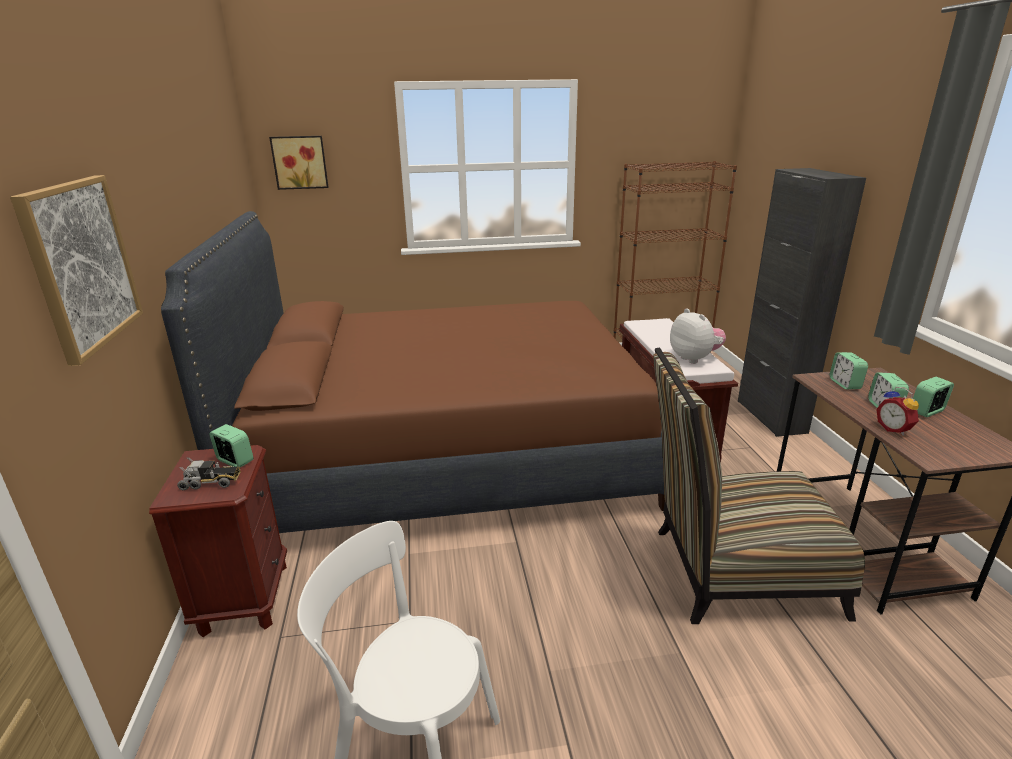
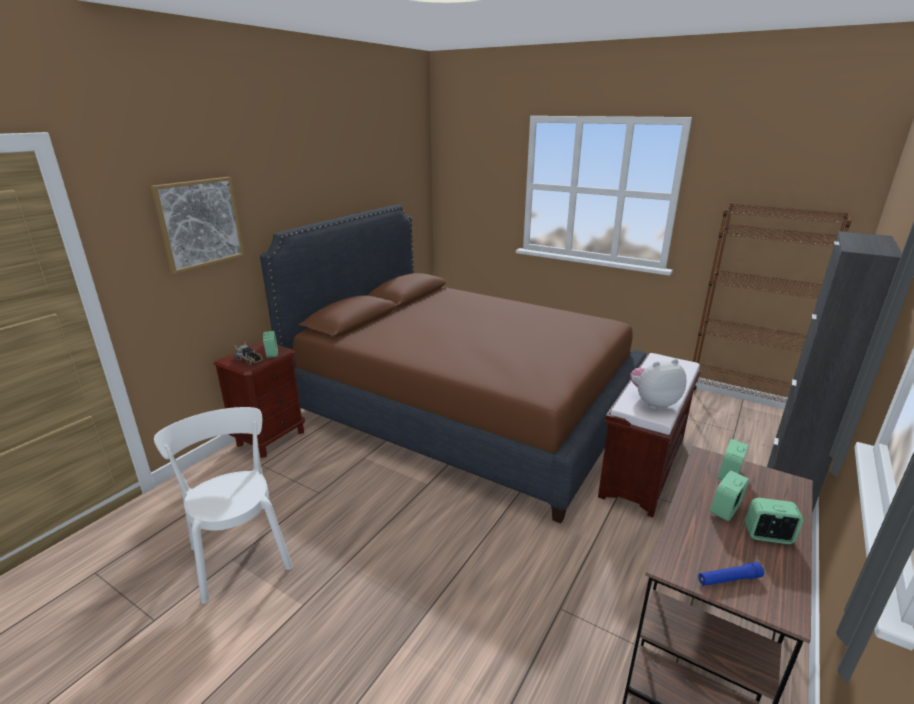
camera: 40 degrees right, 0 degrees up
(300, 162) = (460, 173): picture -> none
(694, 358) = (653, 402): plush toy -> plush toy turned 120 degrees counterclockwise
(733, 572) = (543, 591): chair -> none
(894, 429) = (691, 529): alarm clock -> none
(962, 448) = (728, 579): none -> blue flashlight

